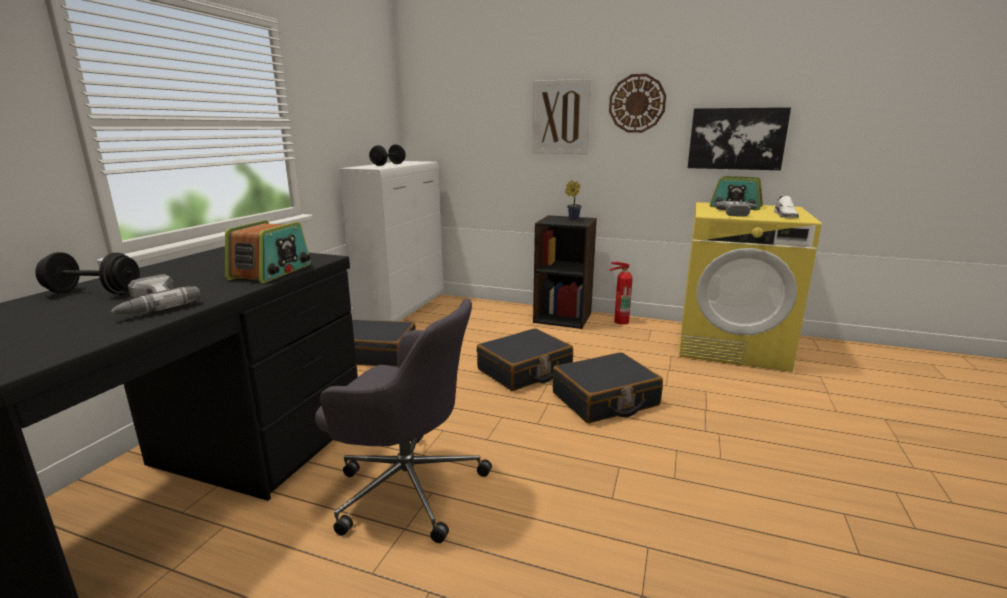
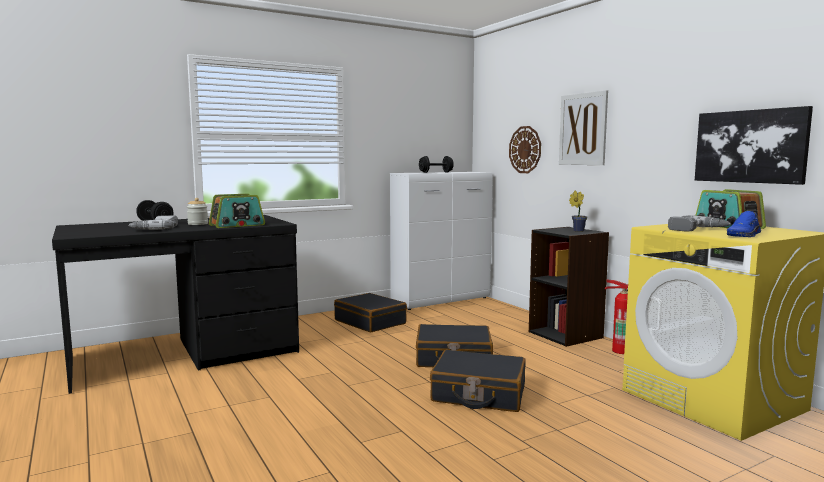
camera: 40 degrees right, 10 degrees down
(193, 281) = (198, 224): none -> jar
(406, 486) = (263, 389): grey office chair -> none
(637, 103) = (647, 112): wall clock -> wall clock (525, 149)
(786, 216) = (745, 235): white shoe -> blue shoe

